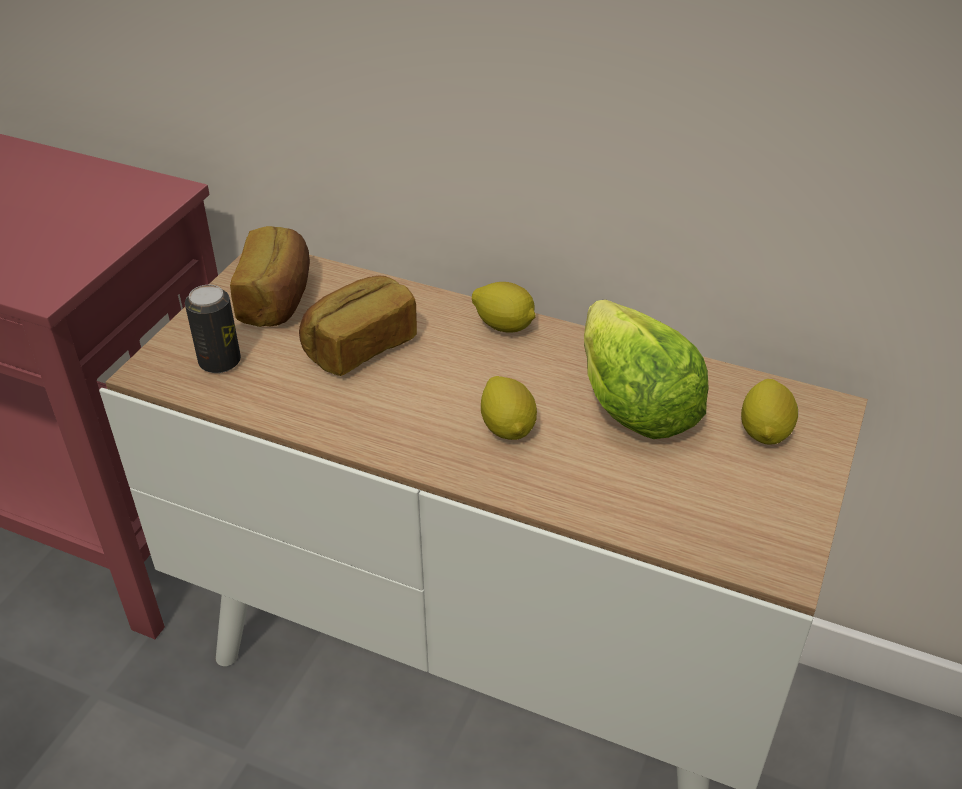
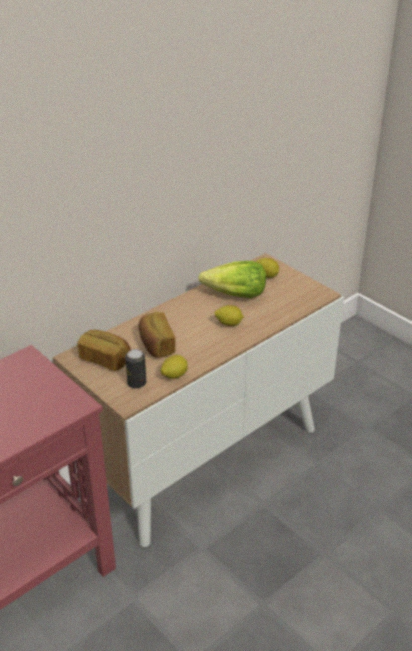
camera: 65 degrees left, 5 degrees down
(504, 326) = (172, 308): lemon -> lemon (174, 376)

